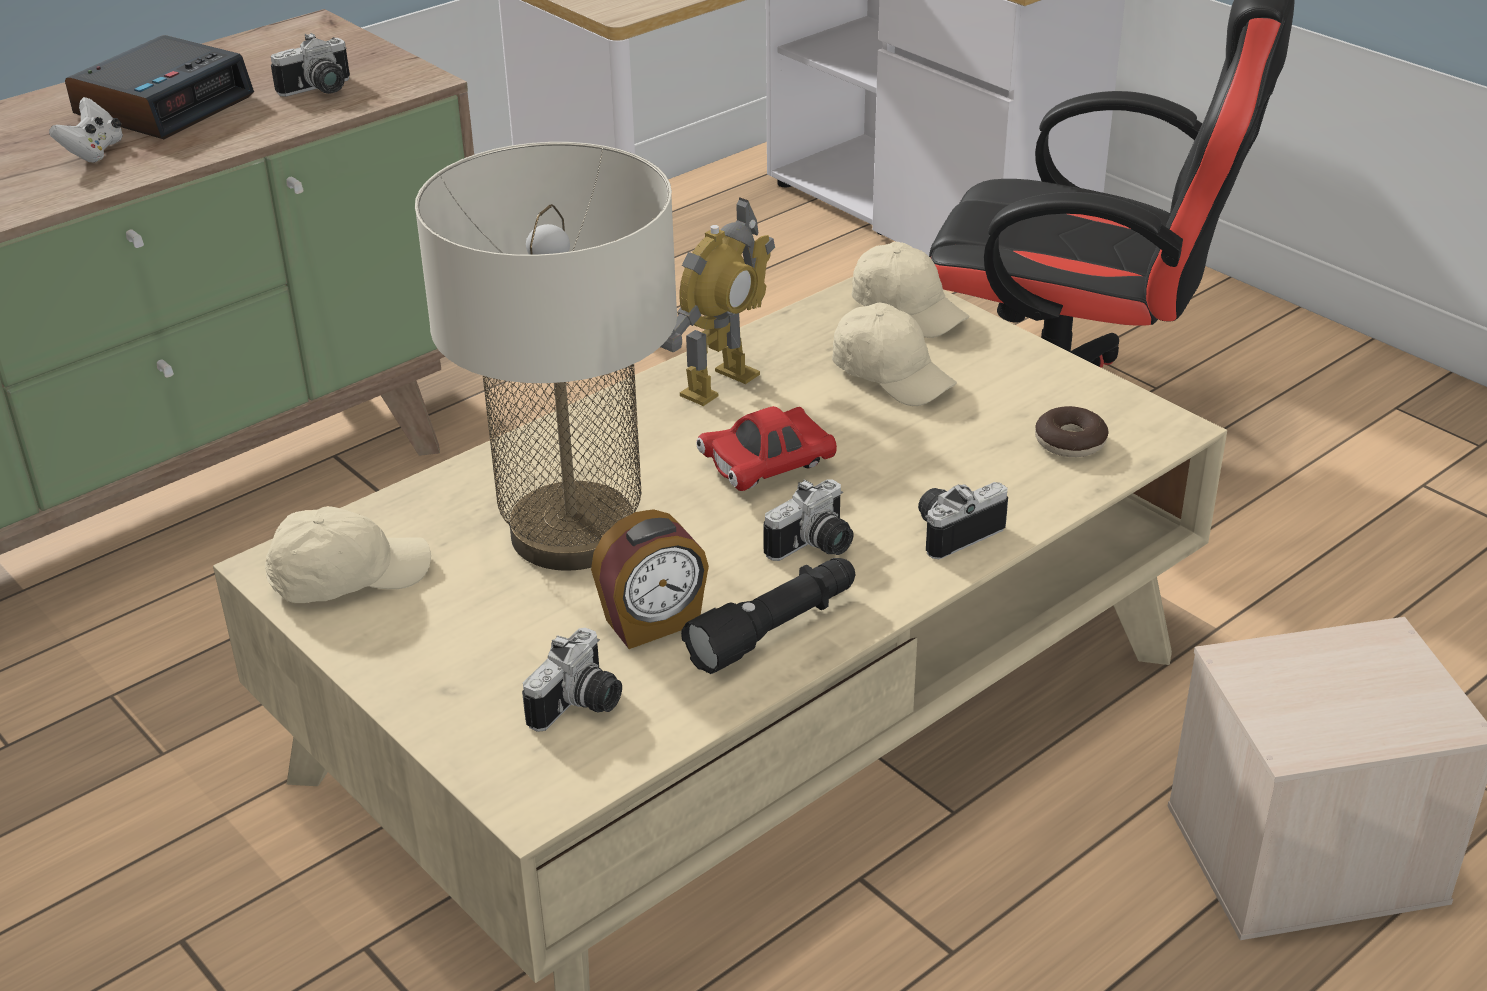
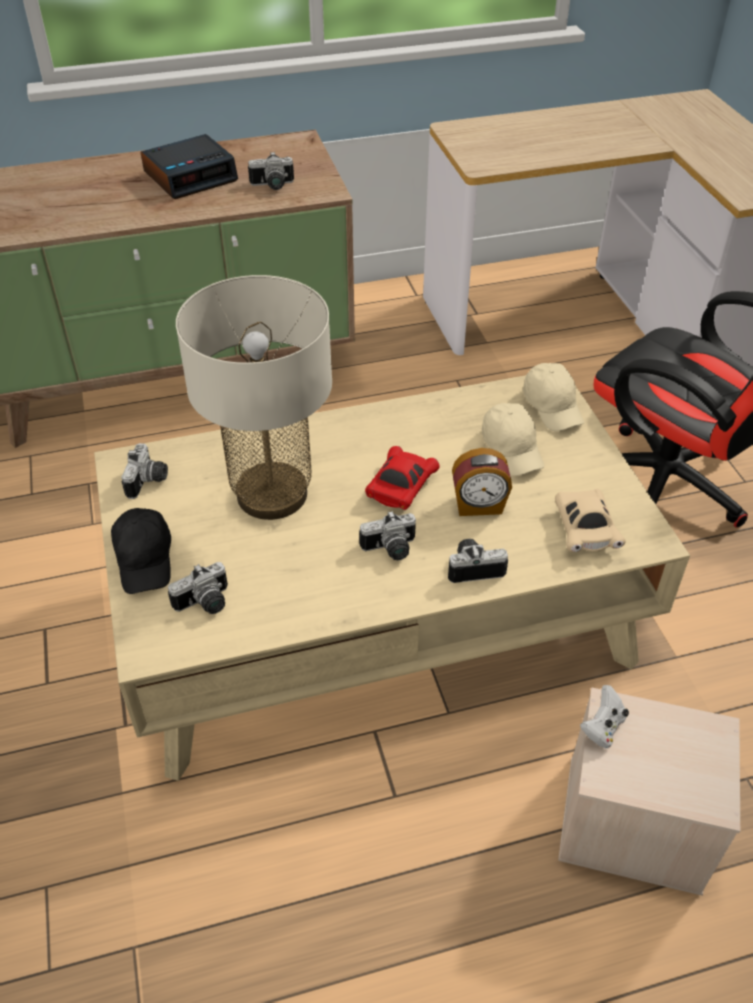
camera: 25 degrees right, 10 degrees up
(93, 152) = (137, 199): white game controller -> white game controller (602, 727)
(348, 576) = (149, 481): beige cap -> camera
(429, 681) = (145, 559): none -> black cap
(653, 623) = (274, 566): alarm clock -> alarm clock (478, 506)
(718, 383) = (411, 423): toy robot -> none
(767, 467) = (400, 487): red toy car -> red toy car turned 120 degrees clockwise
(775, 629) = (333, 595): black flashlight -> none
(1070, 442) = (584, 530): donut -> beige toy car

